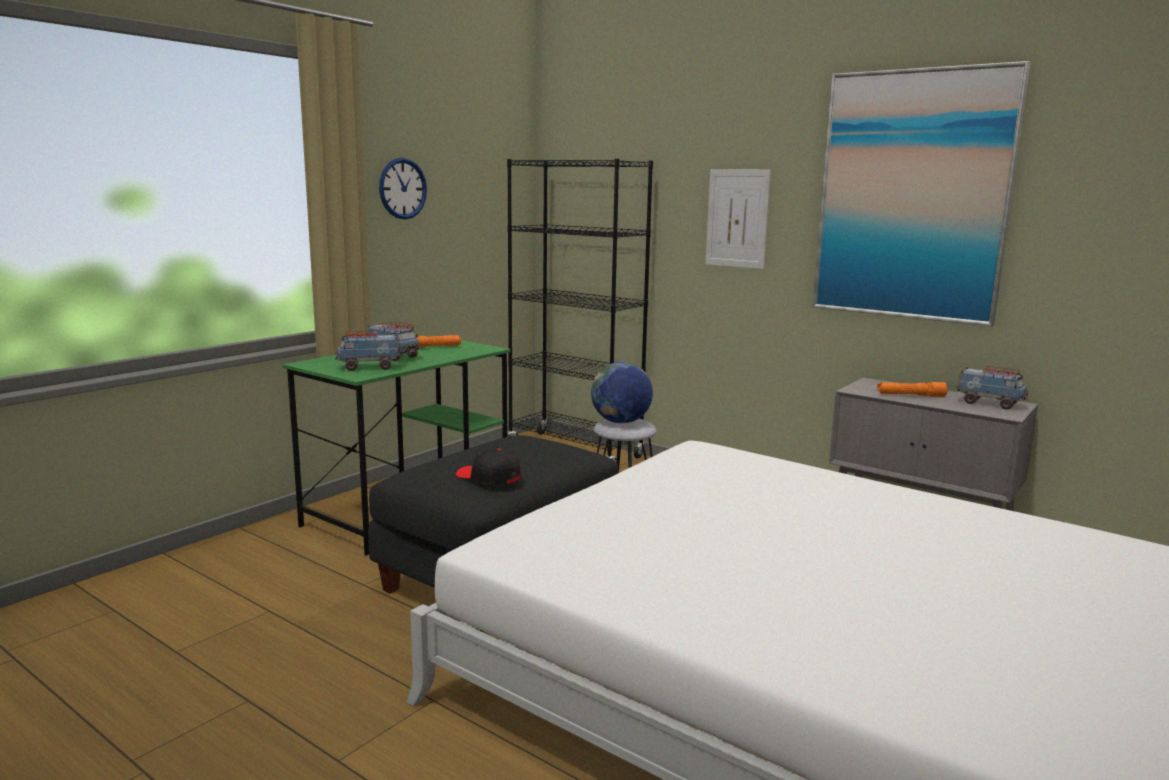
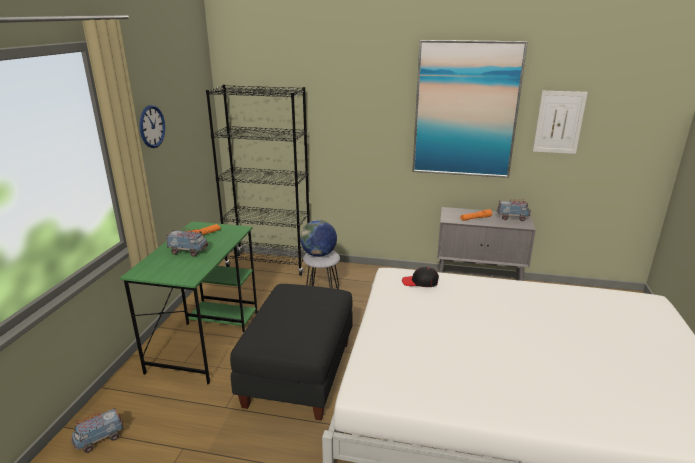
camera: 25 degrees left, 10 degrees up
(369, 367) = (185, 268): toy truck -> toy truck (99, 439)
(488, 477) = (305, 330): black cap -> black cap (420, 282)
(737, 218) = (362, 122): picture -> picture (559, 122)

